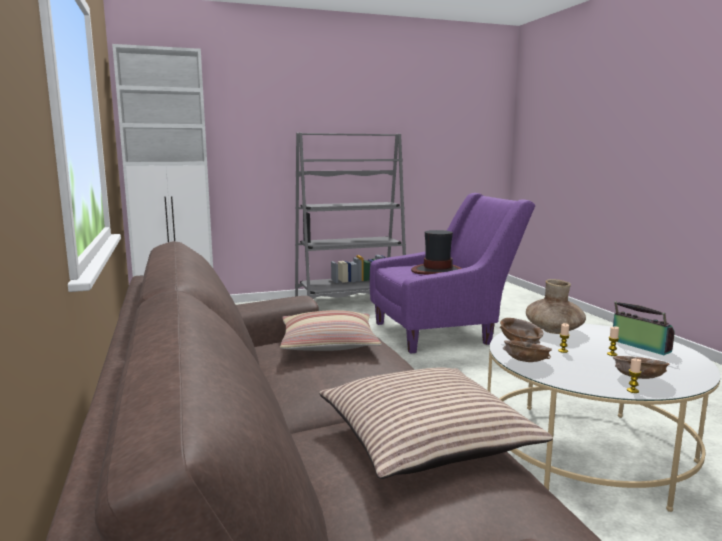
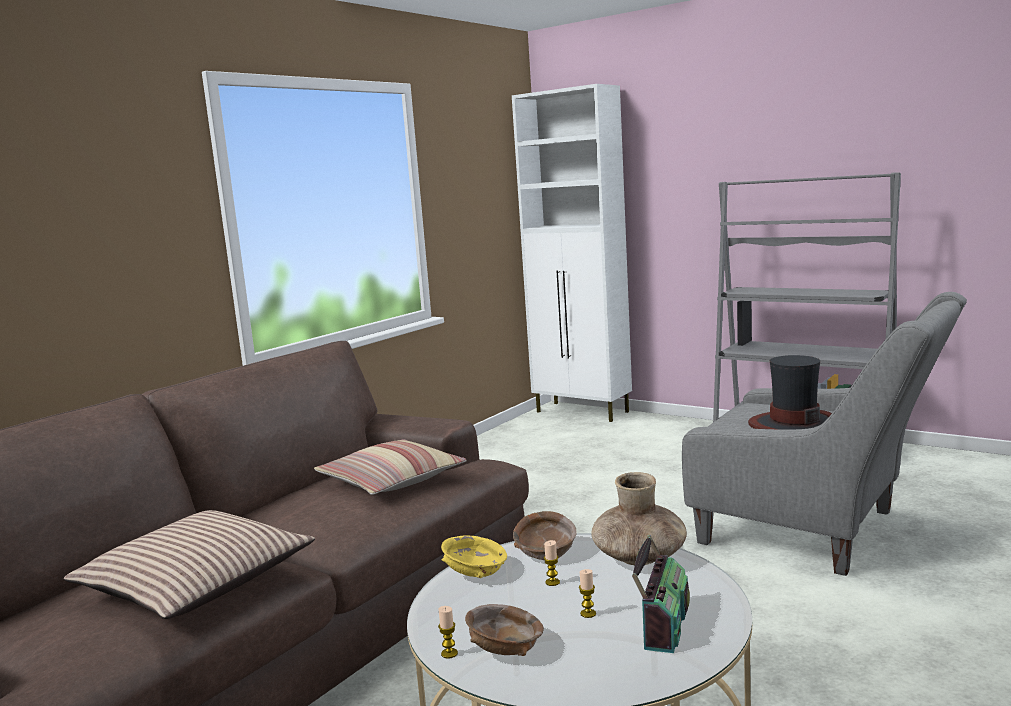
camera: 55 degrees right, 0 degrees up
(443, 332) = (820, 532): purple armchair -> grey armchair
(526, 362) = (475, 573): brown bowl -> yellow bowl

